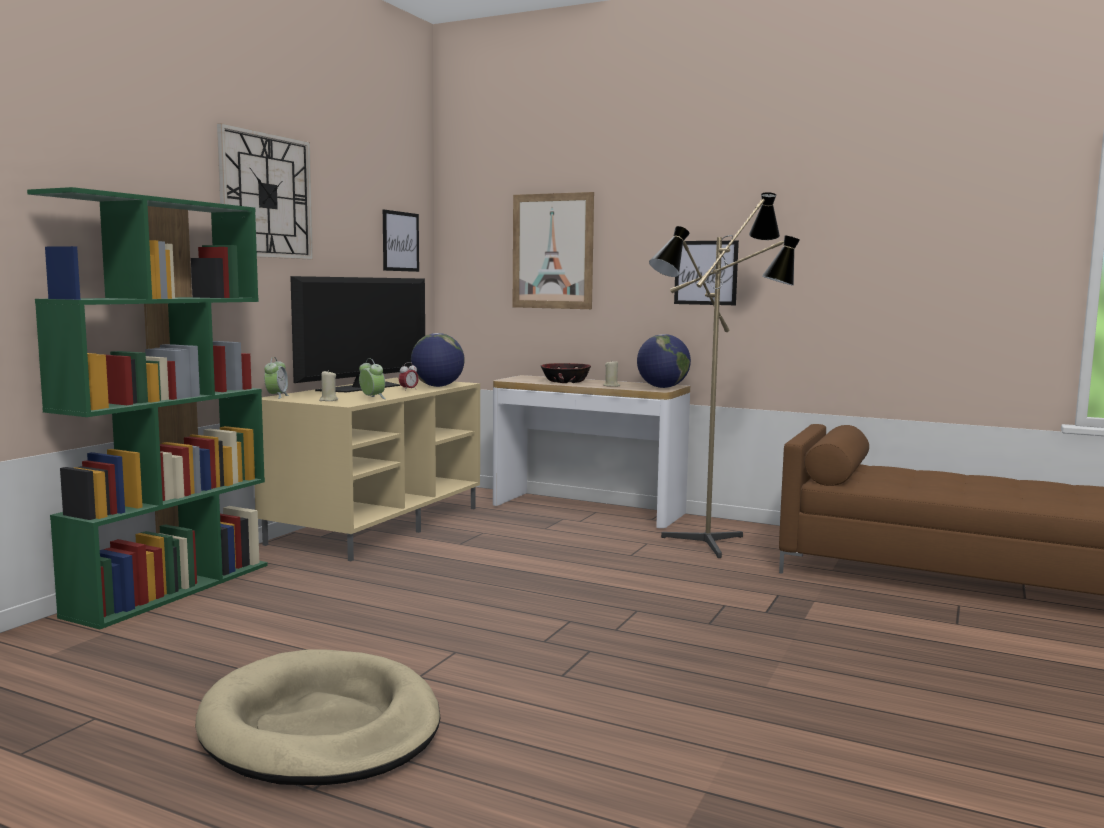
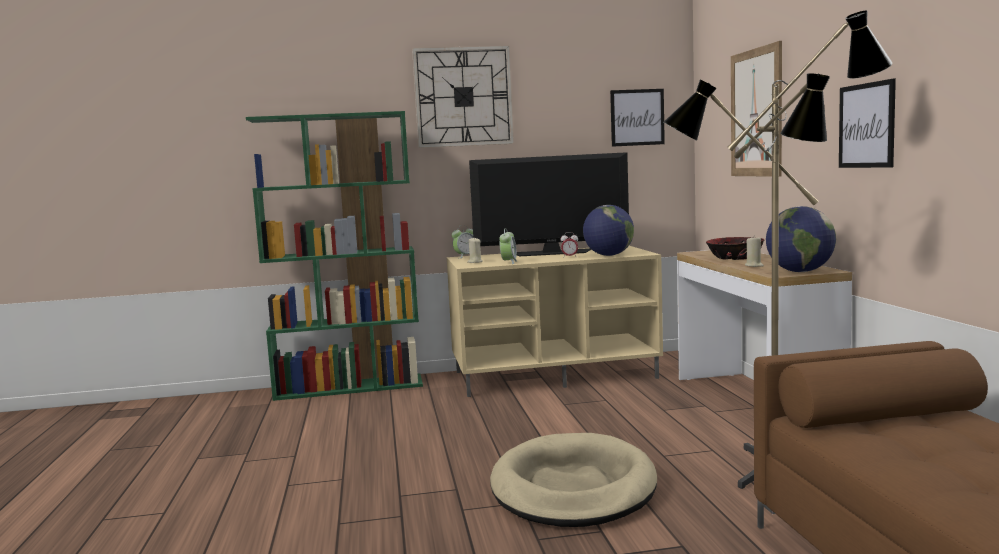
camera: 55 degrees right, 0 degrees up
(321, 727) = (186, 490): beige dog bed -> beige dog bed (573, 488)

